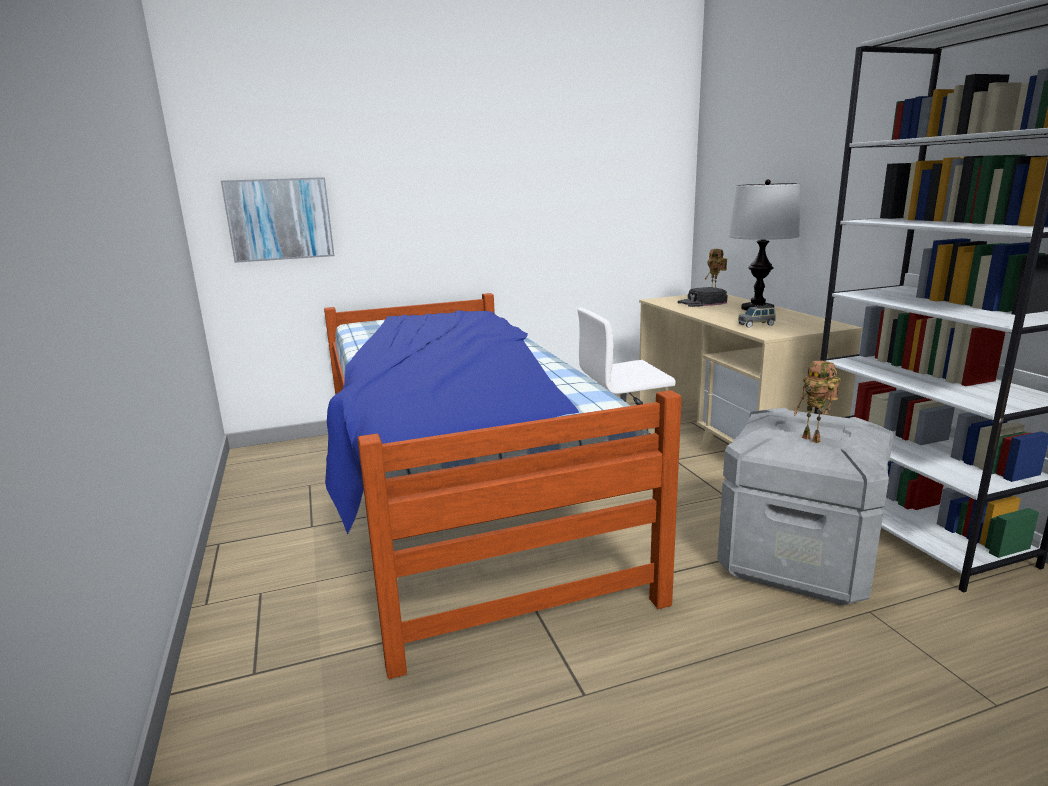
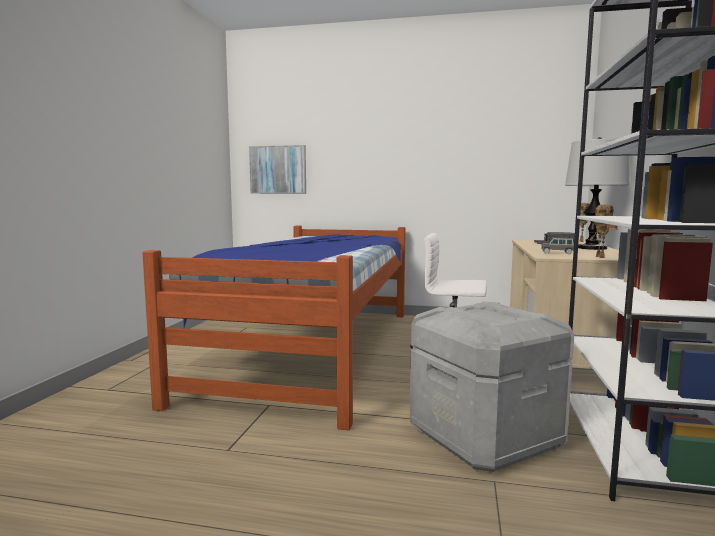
camera: 30 degrees right, 10 degrees down
(813, 439) = (471, 316): toy robot -> toy robot (602, 257)

